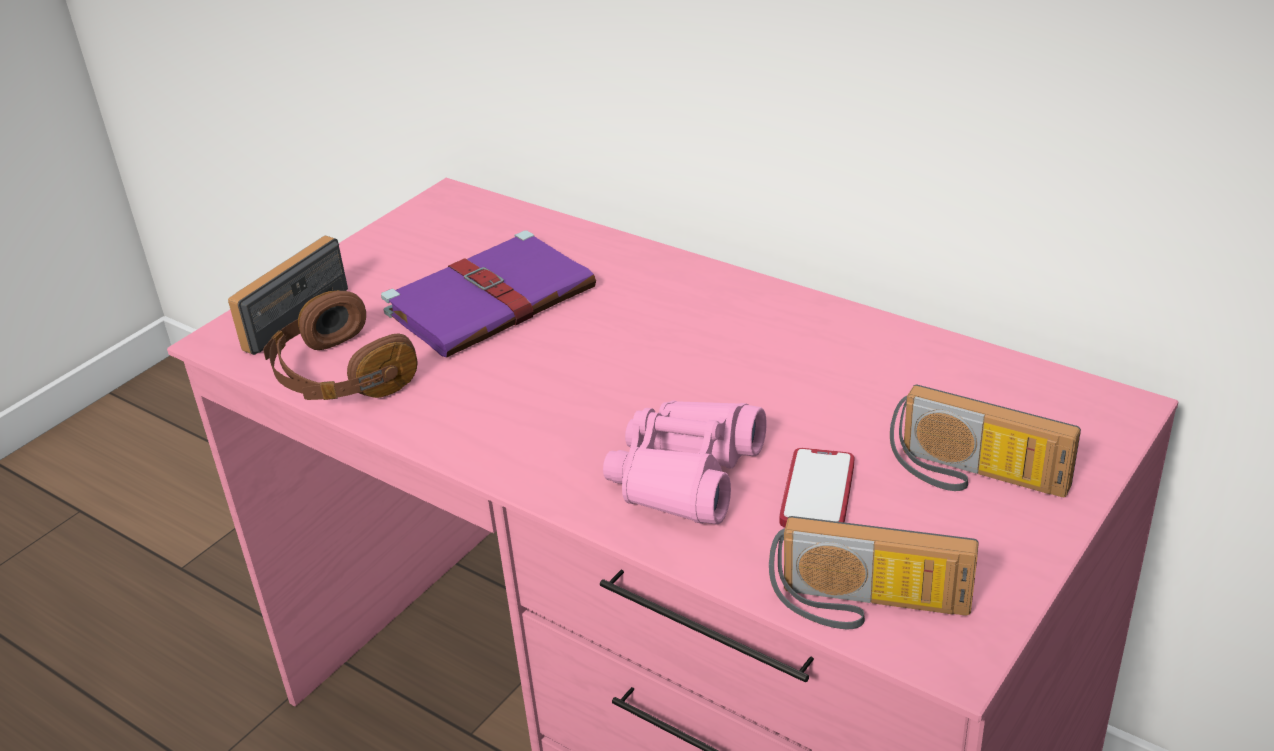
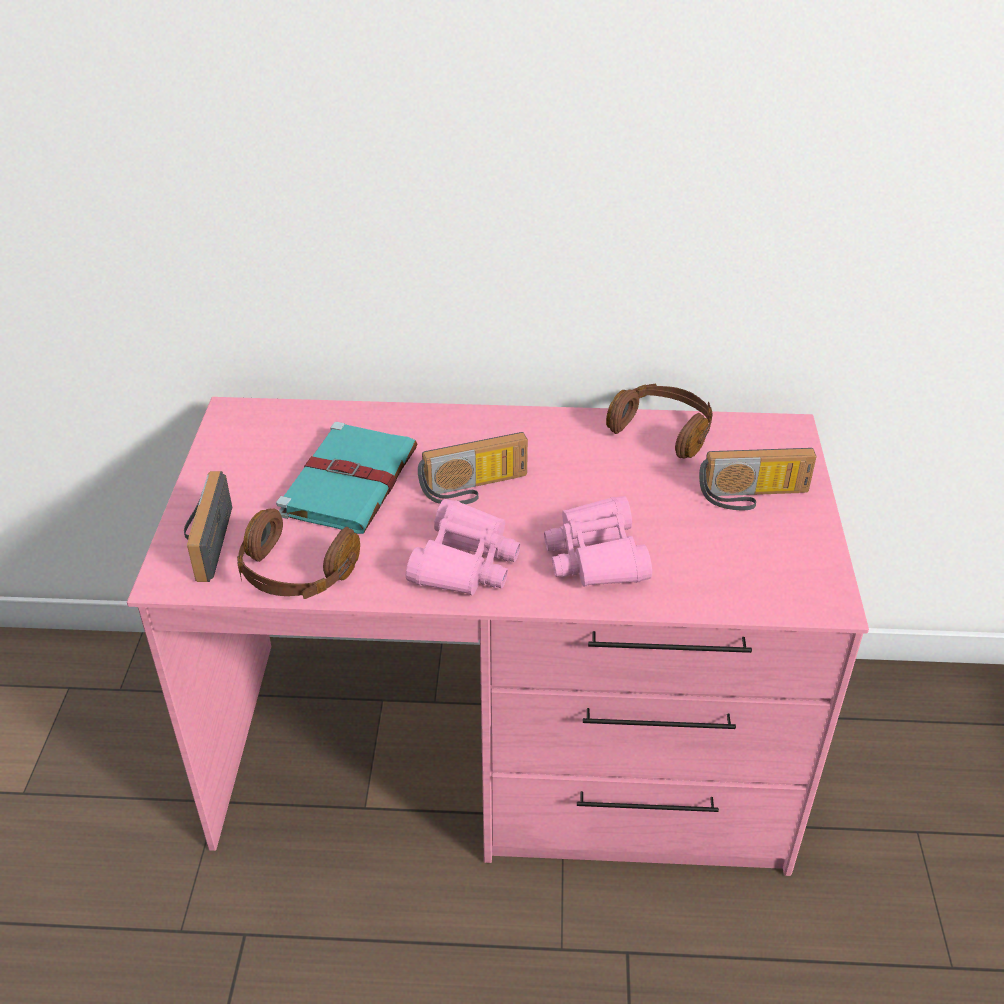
camera: 35 degrees left, 5 degrees up
(493, 299) = (350, 480): purple book -> turquoise book
(524, 427) = (465, 562): none -> pink binoculars
(817, 493) = (681, 538): phone -> none
(867, 607) = (767, 594): radio -> radio (475, 489)
(925, 356) = (662, 431): none -> brown headphones

